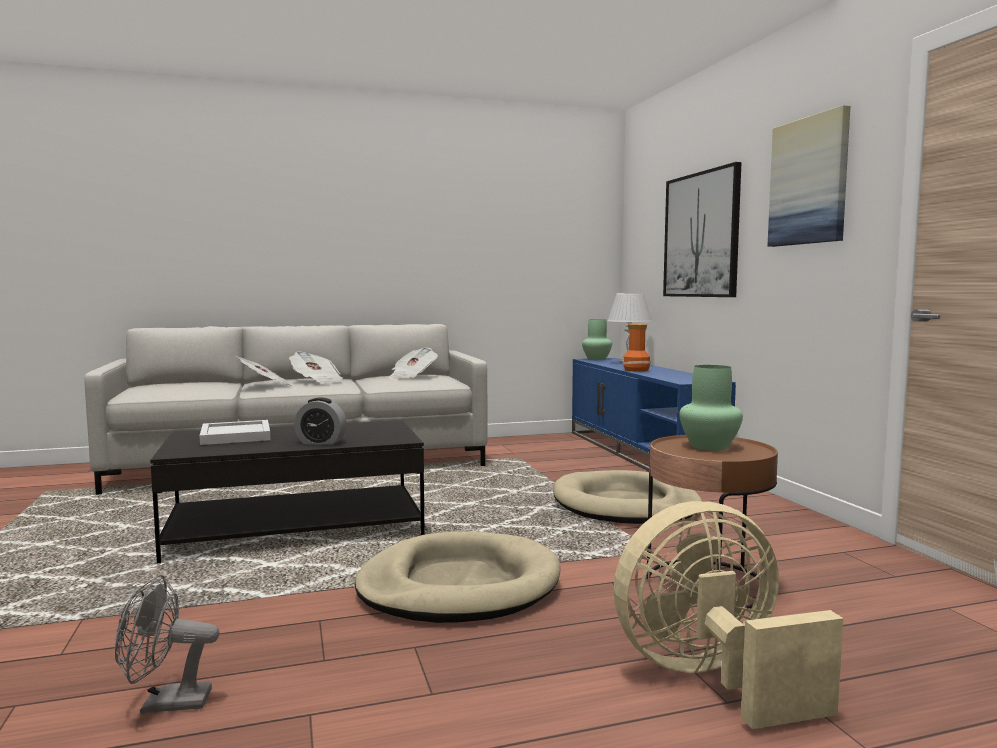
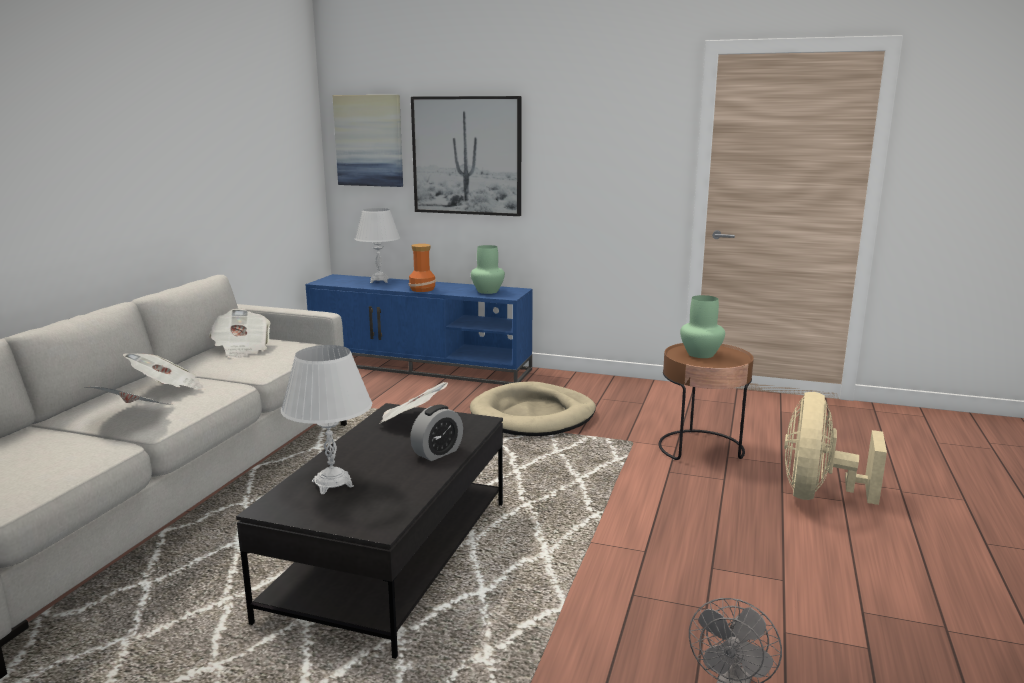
camera: 55 degrees left, 10 degrees up
(237, 435) = (332, 484): white tray -> white table lamp
(376, 429) = (412, 420): none -> newspaper
(459, 586) = (622, 522): beige dog bed -> none
(596, 359) = (329, 280): green vase -> green vase (487, 291)
(809, 181) = (606, 126): picture -> picture (369, 140)

